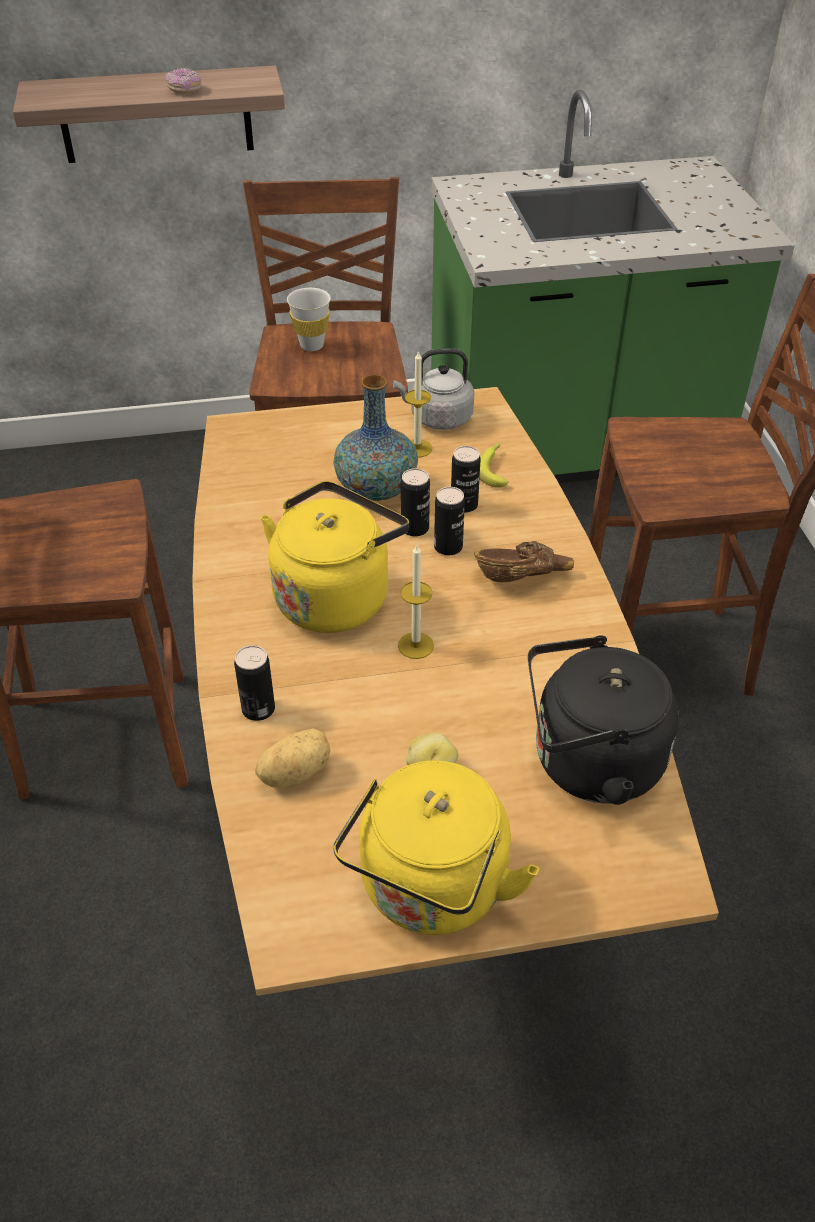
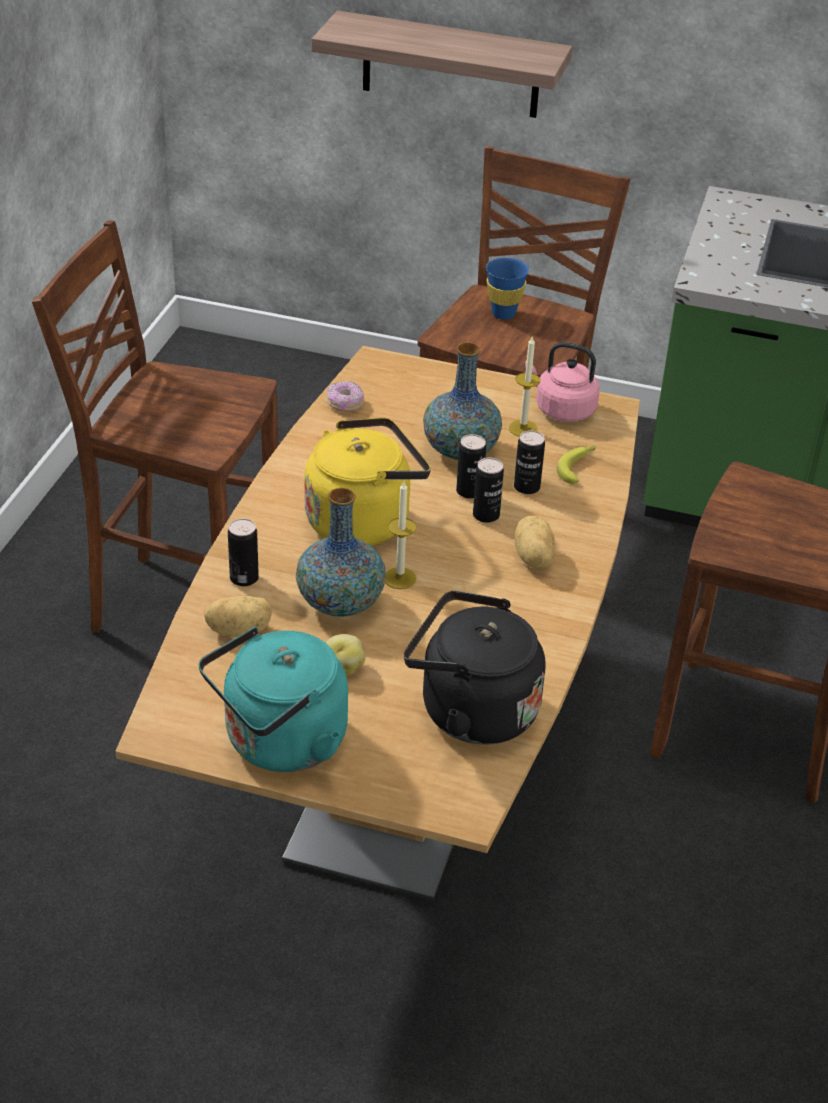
camera: 25 degrees right, 5 degrees down
(184, 90) = (470, 51): donut -> donut (345, 404)
(312, 345) = (503, 314): white cup -> blue cup
(377, 697) = (340, 603): none -> vase
(430, 891) = (280, 743): yellow kettle -> turquoise kettle
(438, 418) = (562, 409): grey kettle -> pink kettle
(522, 575) = (532, 558): brown bowl -> potato

